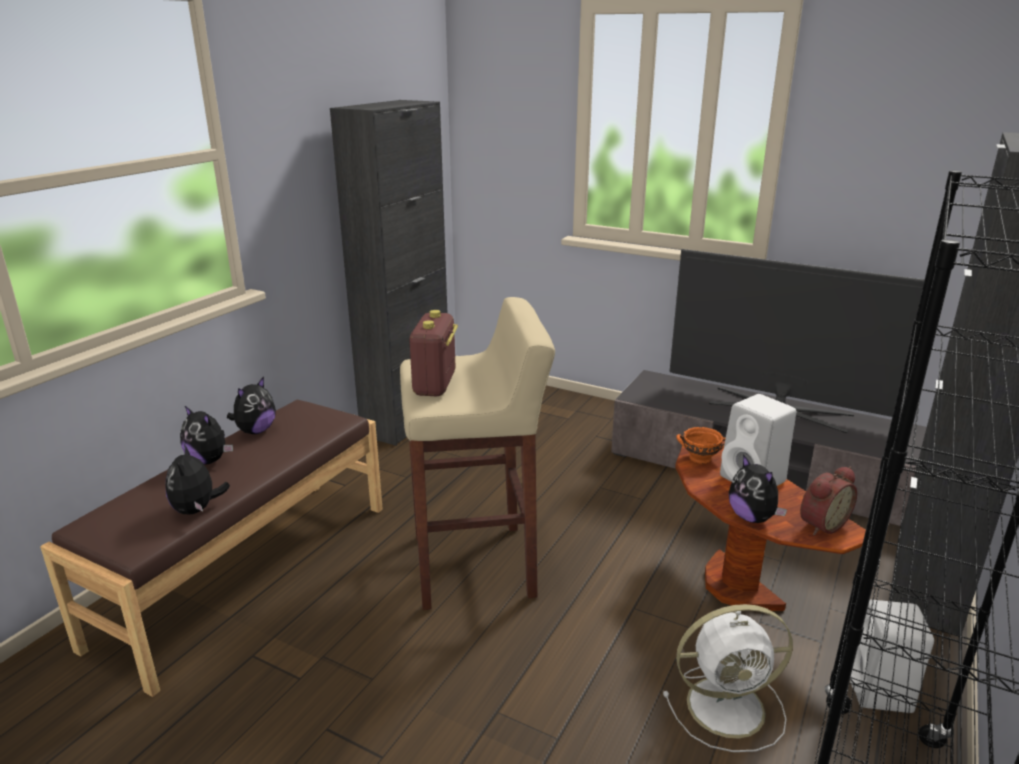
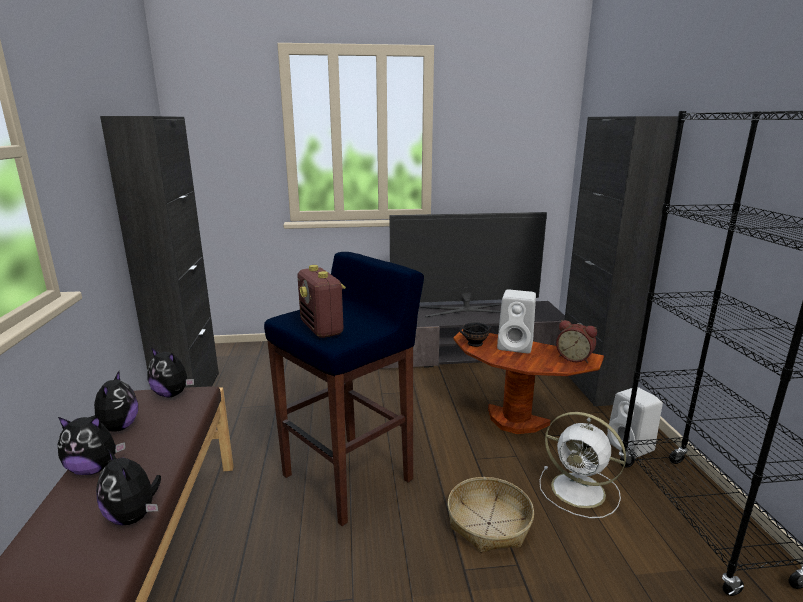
camera: 35 degrees left, 5 degrees down
(476, 566) = (349, 477): beige stool -> blue stool
(571, 682) = (488, 523): none -> basket
(699, 458) = (474, 343): orange bowl -> black bowl
(729, 706) = (580, 491): white fan -> white fan turned 75 degrees clockwise
(752, 518) = (541, 366): plush toy -> plush toy (172, 394)
(820, 524) = (574, 358): alarm clock -> alarm clock turned 105 degrees clockwise

